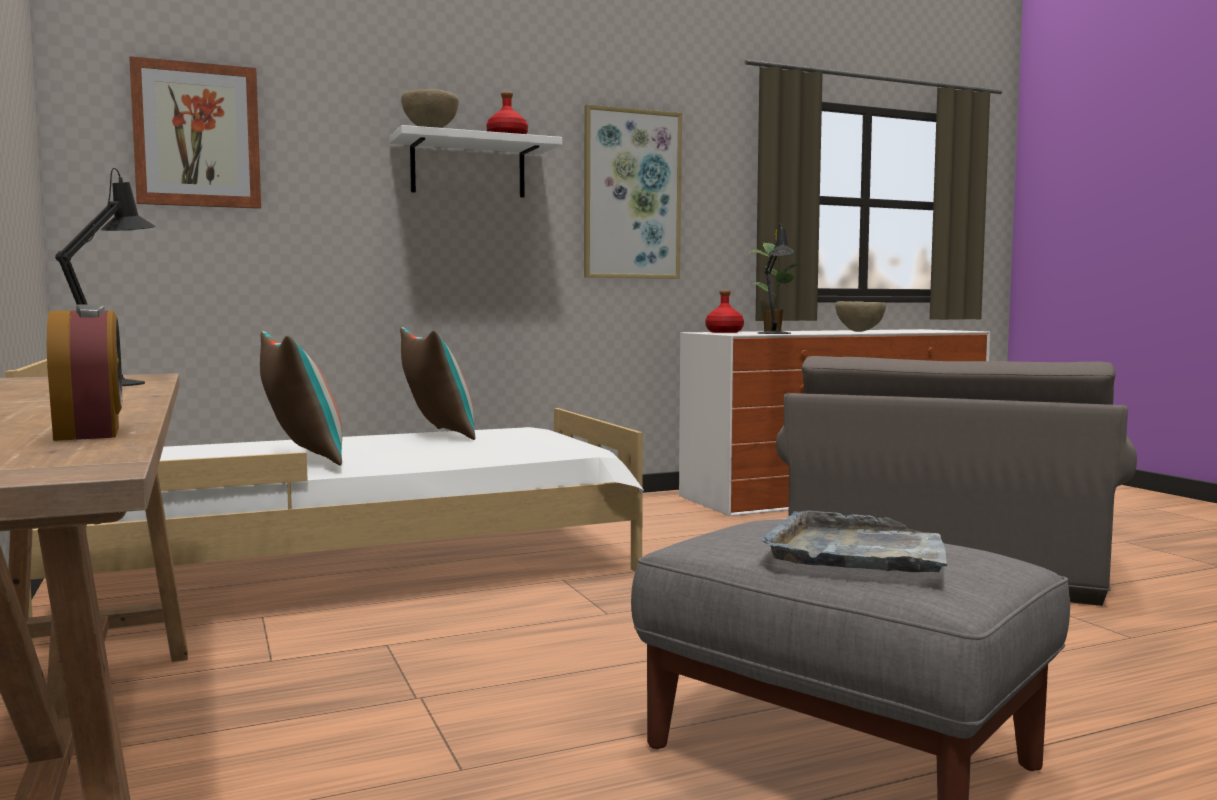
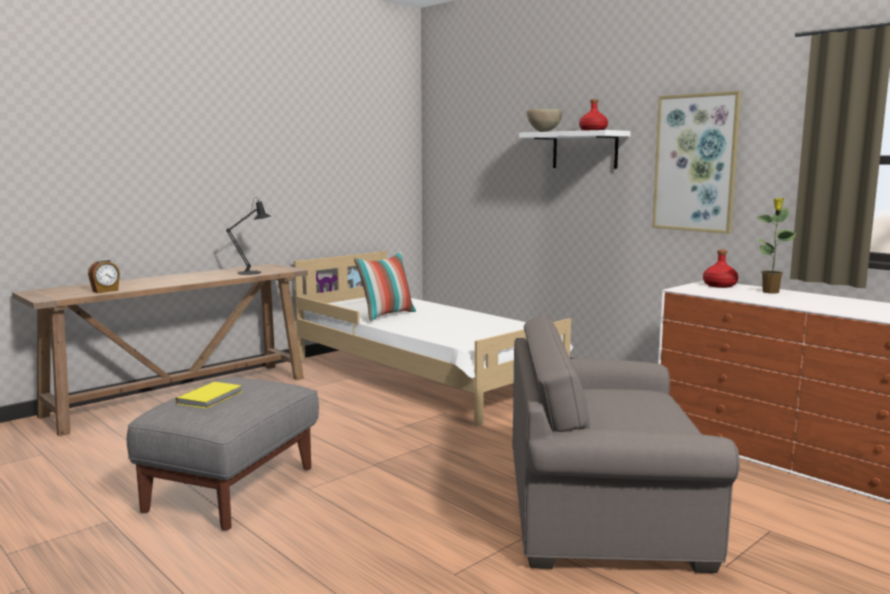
camera: 70 degrees right, 5 degrees up
(197, 135) = (467, 142): picture -> none
(438, 436) = (481, 319): pillow -> none
(775, 333) = (717, 294): black table lamp -> none
(858, 552) = (211, 397): grey tray -> yellow book
(859, 331) = (835, 307): brown bowl -> none

